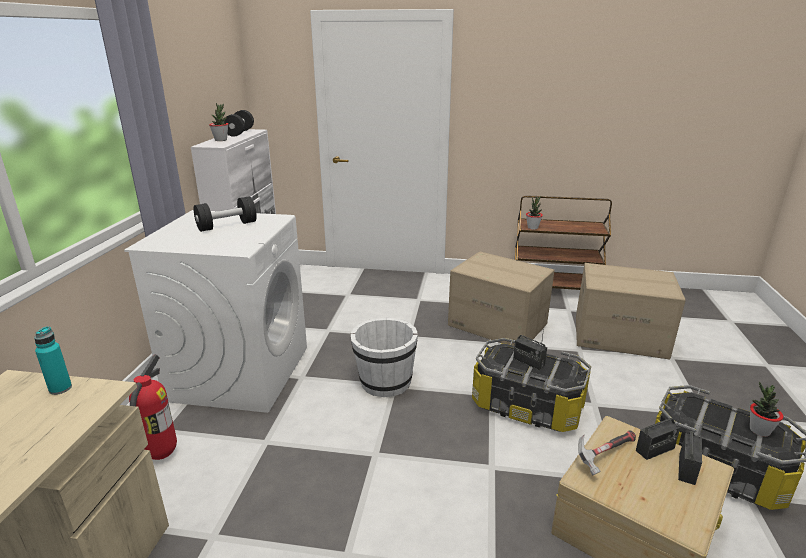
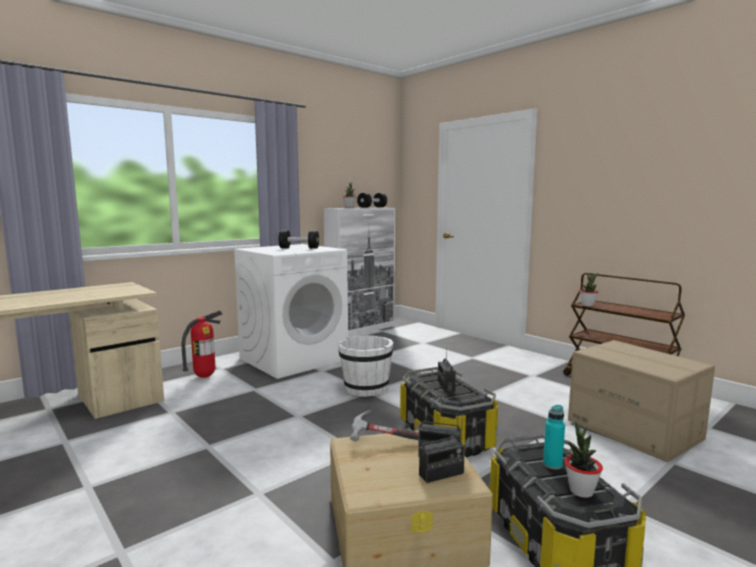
camera: 40 degrees right, 15 degrees down
(60, 388) = (132, 288): turquoise bottle -> turquoise bottle (552, 464)
(498, 325) = (514, 387): cardboard box -> none

